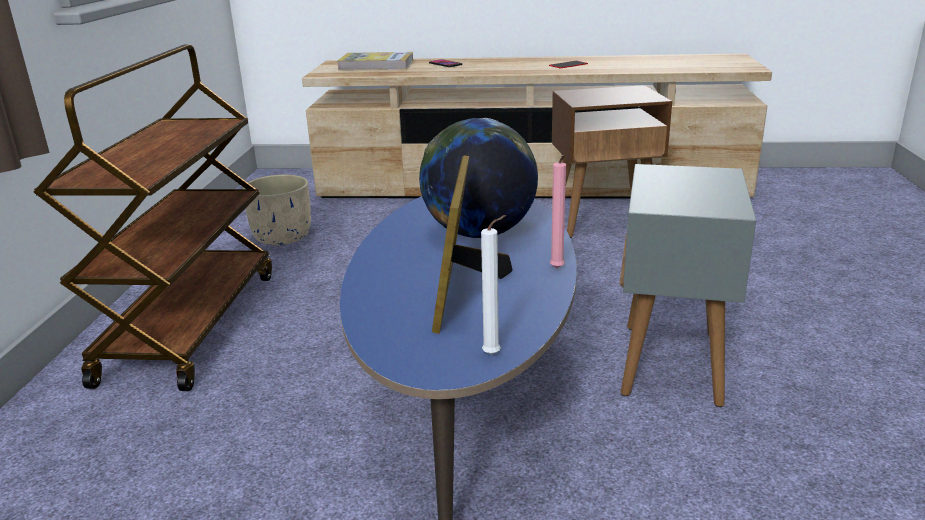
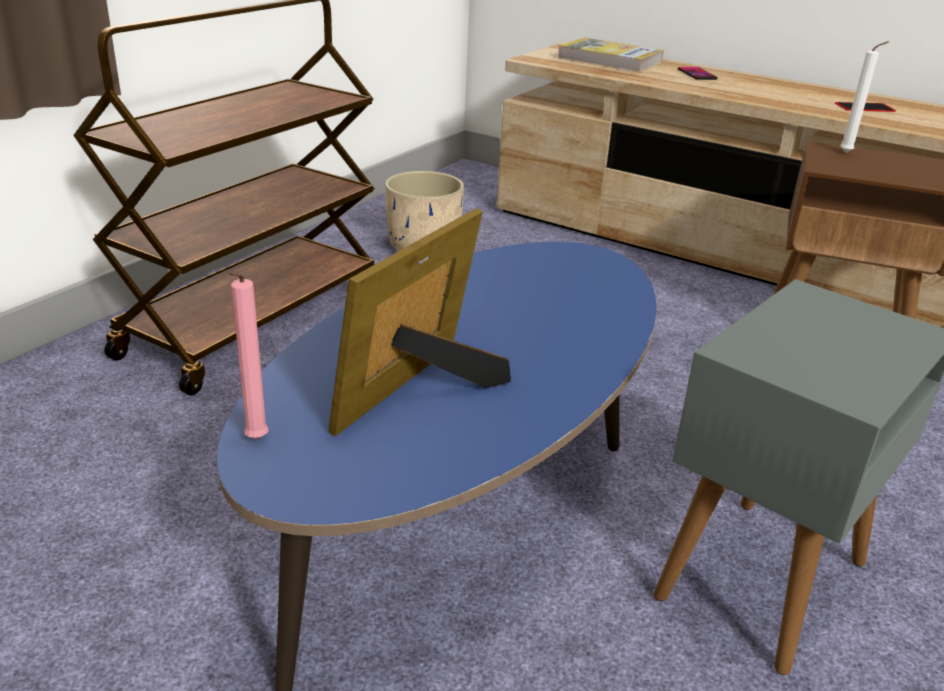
camera: 25 degrees right, 5 degrees up
(479, 234) = (529, 316): globe -> none
(494, 354) = (364, 491): white candle -> white candle (848, 153)
(557, 269) = (571, 400): pink candle -> pink candle (254, 441)

